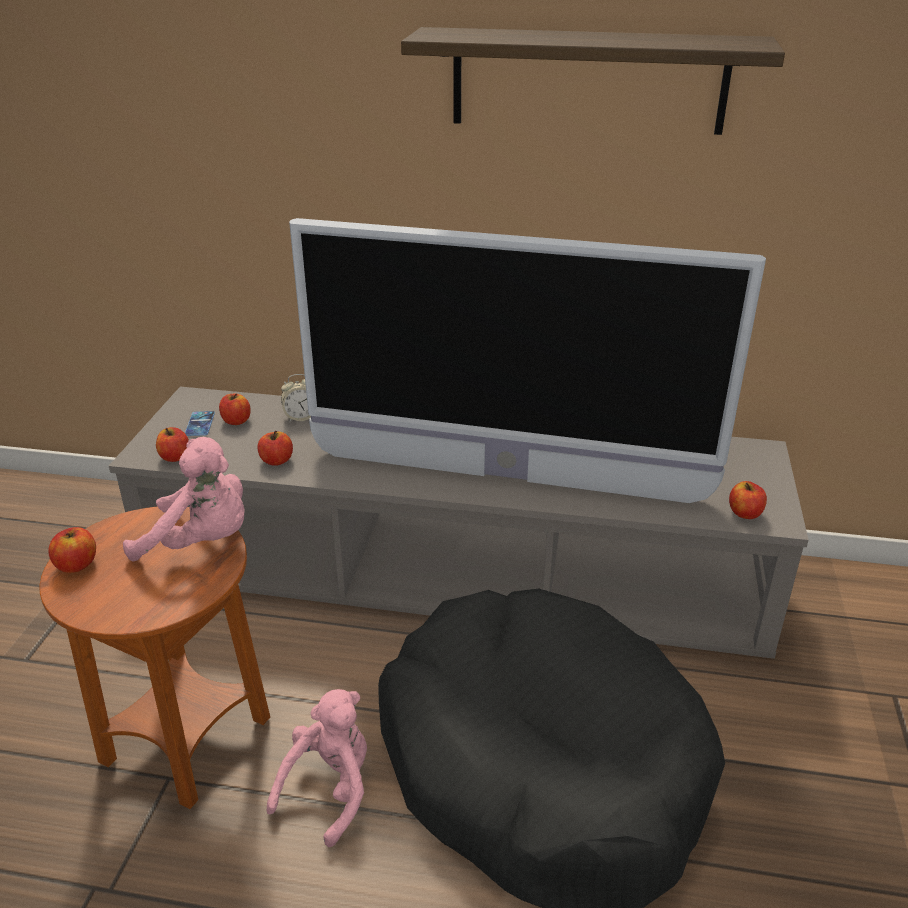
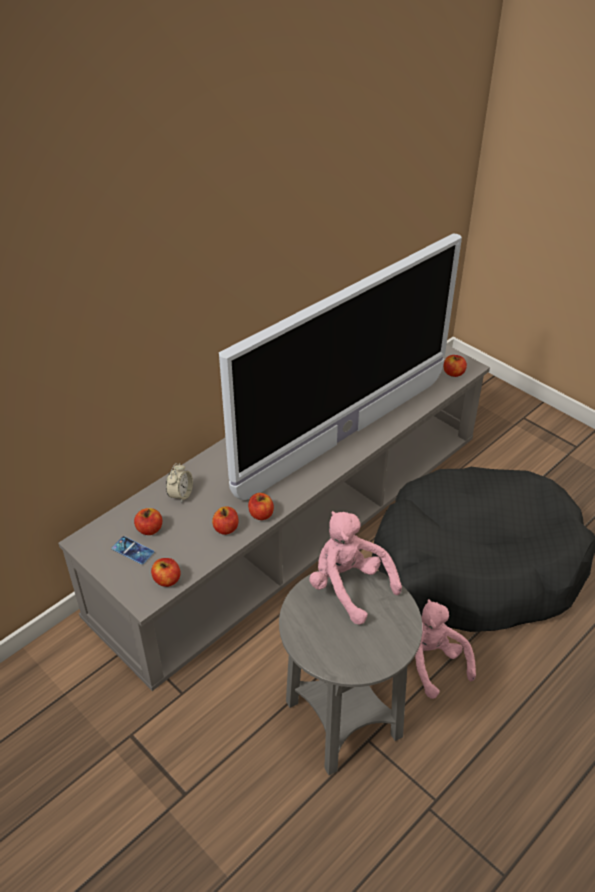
camera: 55 degrees left, 10 degrees up
(76, 565) = (324, 656): apple -> apple (261, 514)
(187, 741) = (344, 720): brown side table -> grey side table
(201, 542) = (349, 586): pink plush toy -> pink plush toy turned 90 degrees counterclockwise
(588, 81) = (302, 165): shelf -> none

